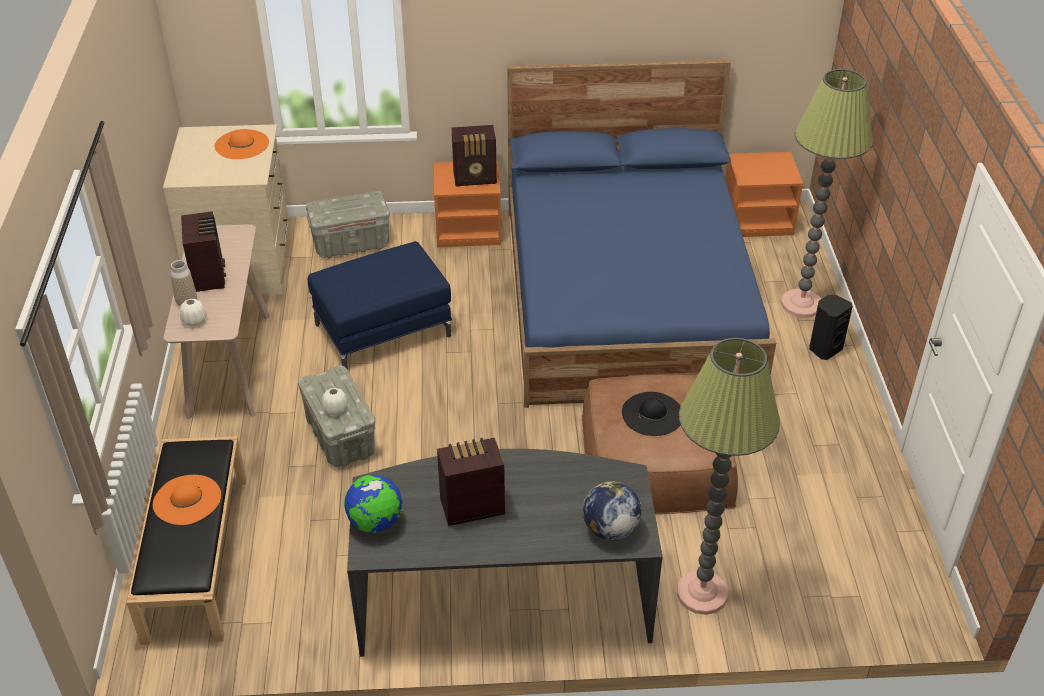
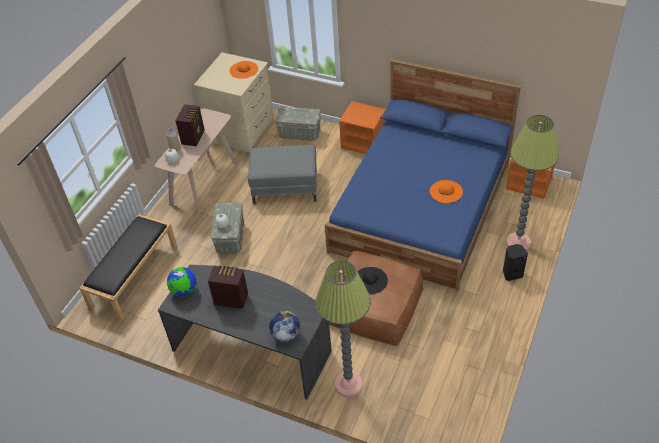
camera: 30 degrees right, 5 degrees up
(187, 499) = (129, 248): orange hat -> orange hat (446, 191)
(383, 329) = (285, 187): blue ottoman -> grey ottoman
(476, 178) = (367, 116): radio -> none

